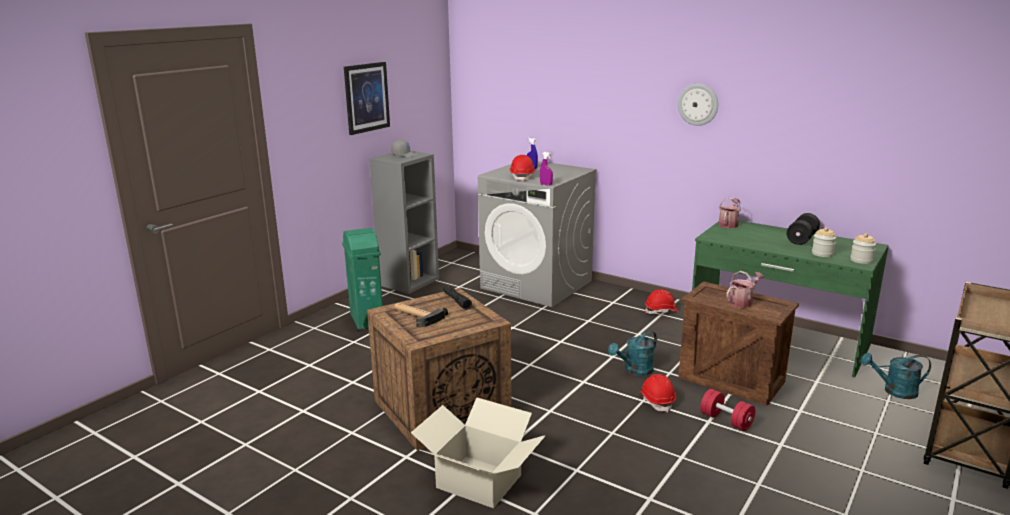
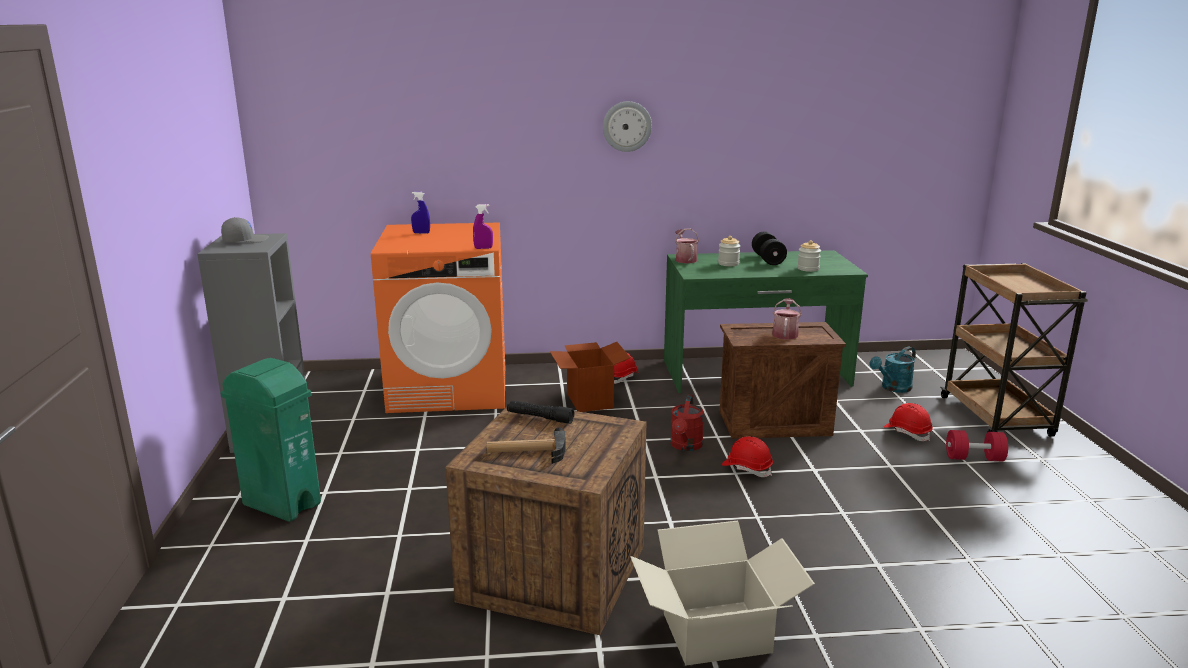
camera: 40 degrees left, 0 degrees up
(366, 97) = (177, 155): picture -> none
(522, 177) = (434, 245): red hard hat -> red hard hat (907, 432)
(537, 284) = (450, 388): grey washing machine -> orange washing machine
(614, 319) = (589, 400): none -> cardboard box
(635, 371) = (685, 446): turquoise watering can -> red watering can
(726, 420) = (825, 462): red dumbbell -> red dumbbell (974, 458)
(861, 260) = (844, 267): jar -> jar (728, 263)

